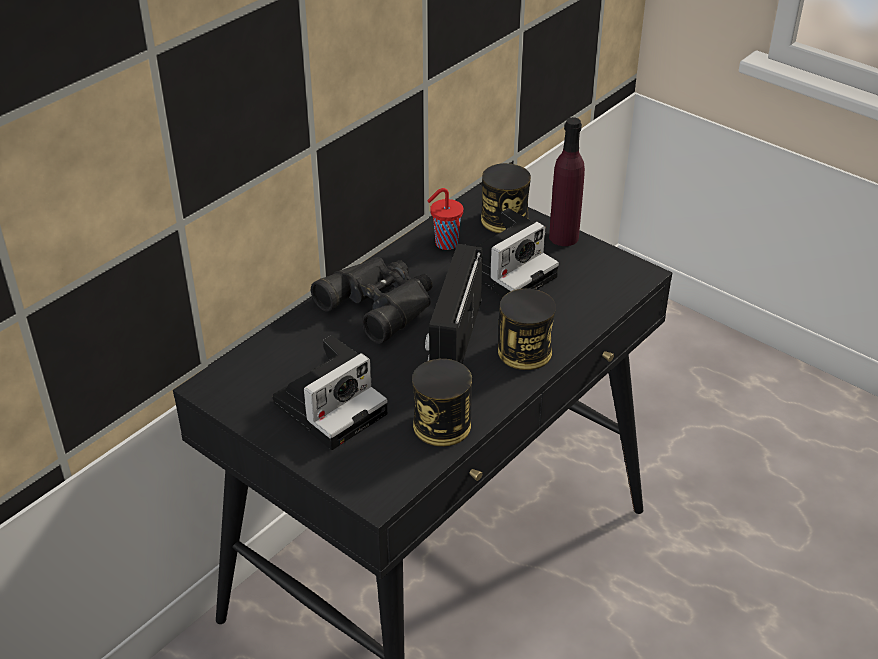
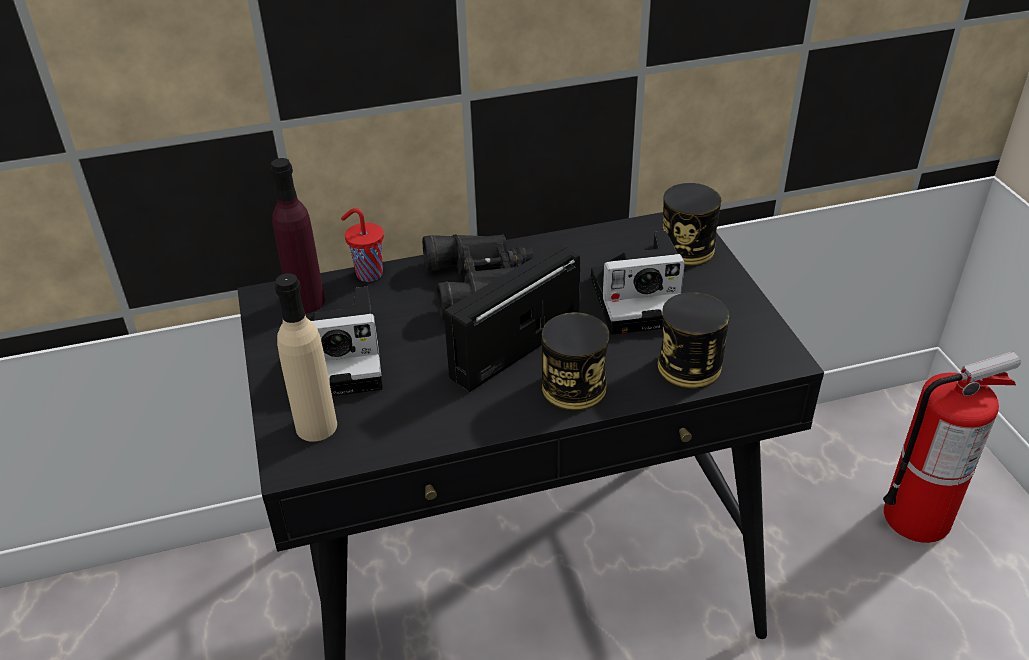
camera: 35 degrees right, 0 degrees up
(366, 462) = (316, 426): none -> beige bottle
(442, 425) = (419, 424): can -> can (689, 366)
(445, 244) = (602, 250): red cup -> red cup (368, 274)
(563, 237) = (733, 288): purple bottle -> purple bottle (307, 302)
(678, 377) = (917, 517): none -> fire extinguisher

